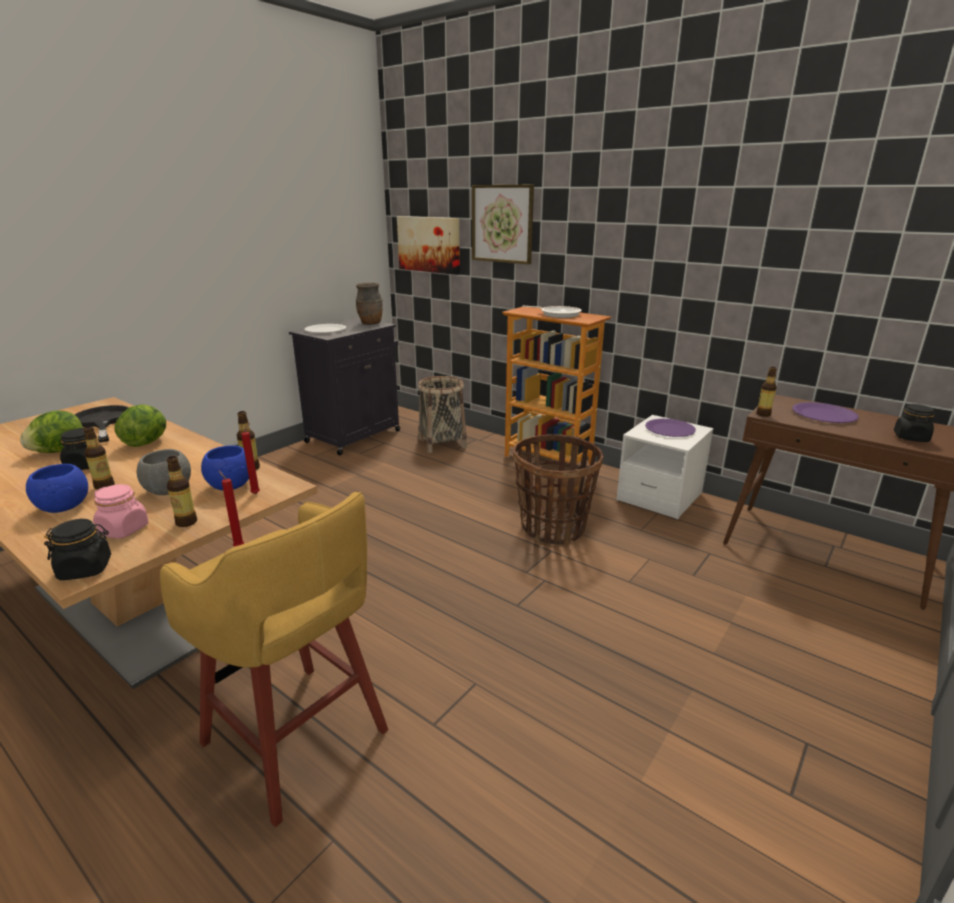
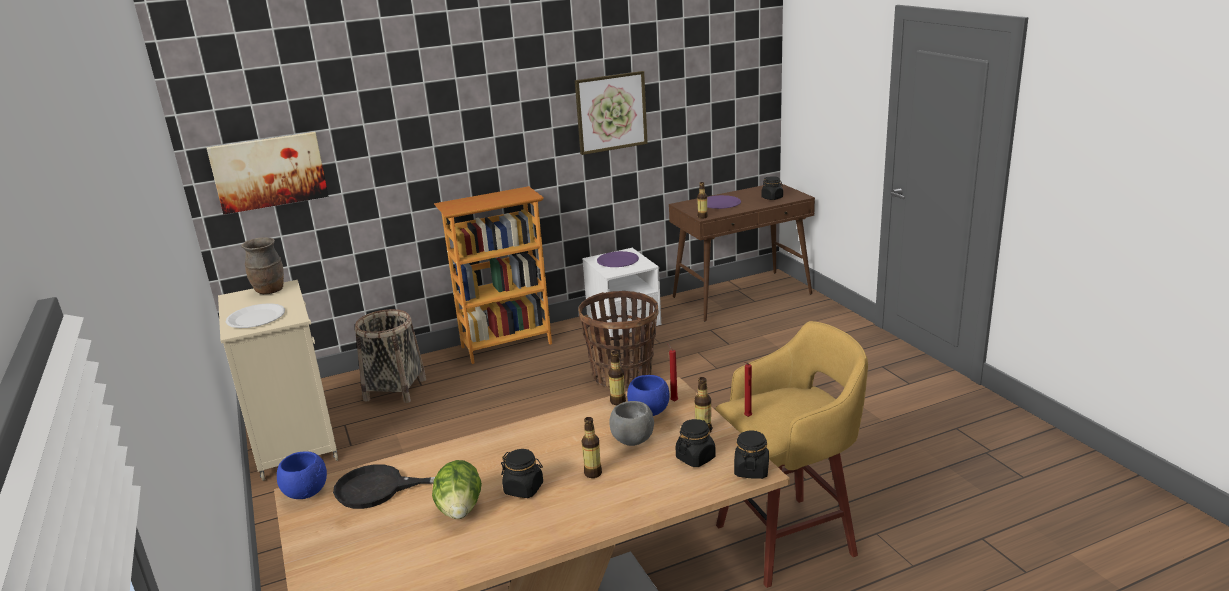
camera: 60 degrees left, 0 degrees up
(64, 507) = (624, 491): blue bowl -> blue bowl (305, 492)
(124, 530) = (695, 458): pink jar -> black jar
(147, 442) = (491, 455): lettuce -> none
(355, 436) = (294, 441): black cabinet -> beige cabinet
(502, 224) = (381, 127): picture -> picture (611, 112)
(558, 314) = (492, 200): frying pan -> none

